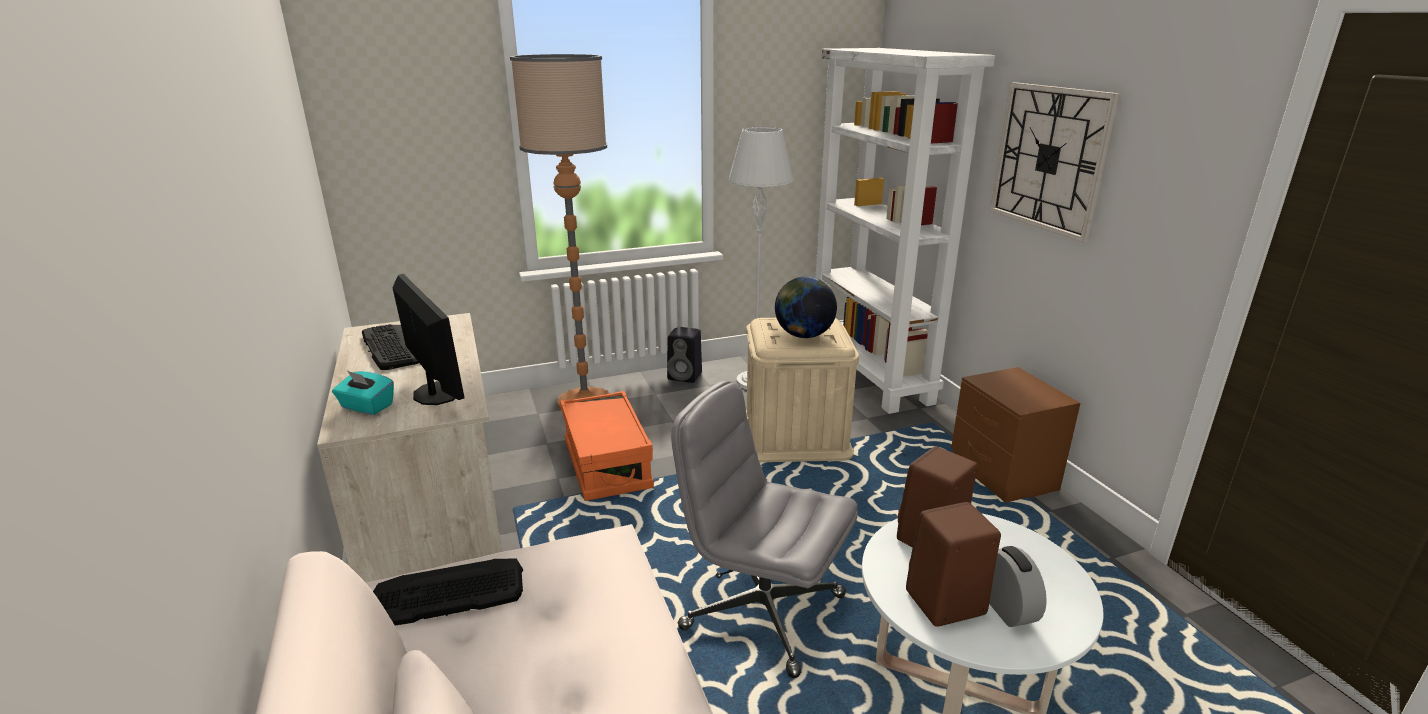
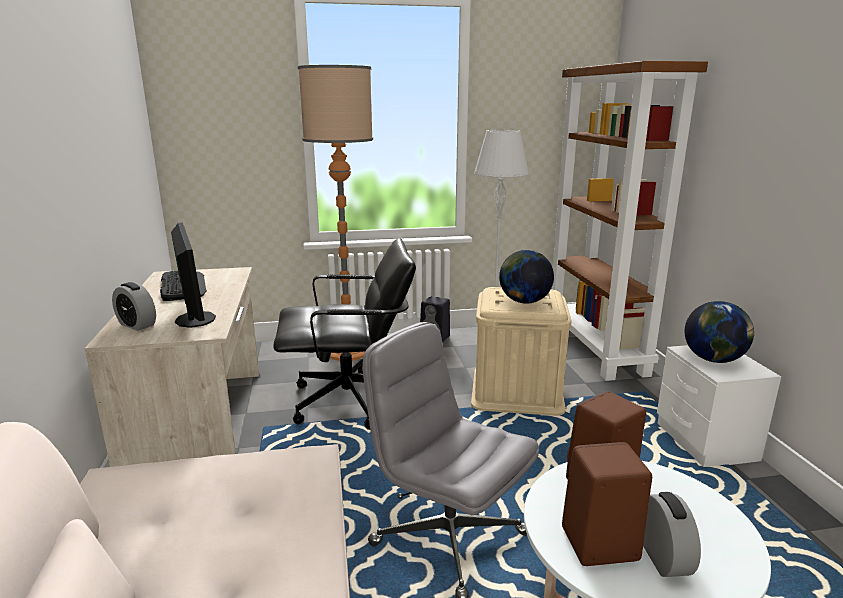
camera: 10 degrees right, 5 degrees down
(366, 407) = (137, 325): turquoise tissue box -> alarm clock
(447, 592) = (160, 482): keyboard -> none
(607, 465) = (350, 401): orange storage box -> black office chair
(870, 375) = (596, 348): white bookcase -> brown bookcase
(1003, 474) = (705, 442): brown nightstand -> white nightstand
(1012, 389) = (713, 359): none -> globe
(1050, 158) = (755, 148): wall clock -> none

